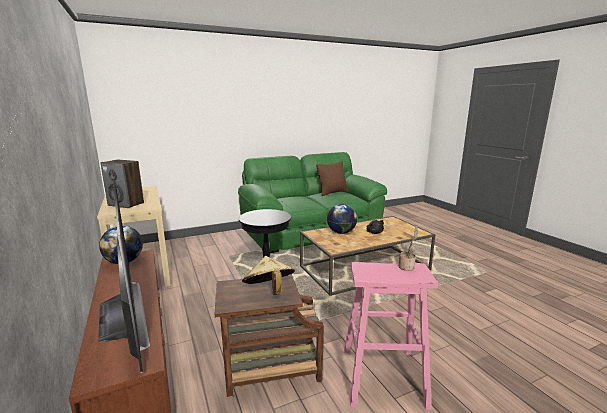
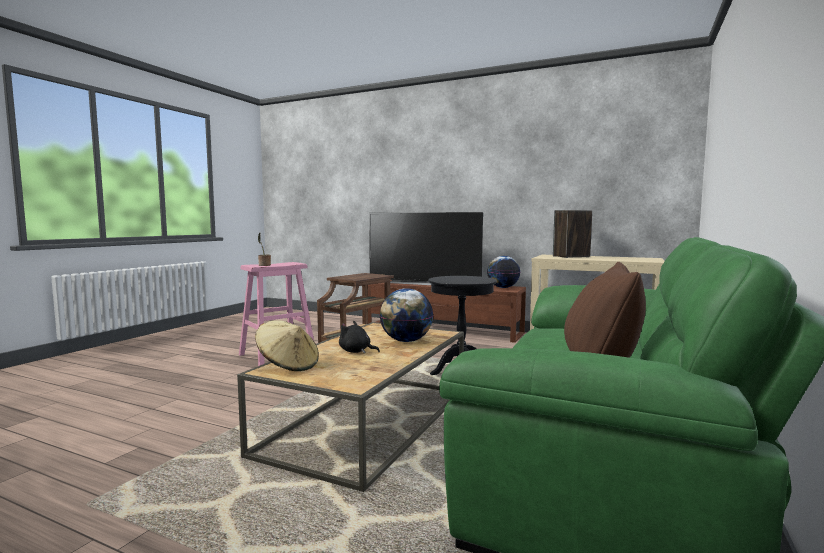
camera: 140 degrees right, 10 degrees down
(269, 291) = (354, 277): beige hat -> beige hat (288, 365)

